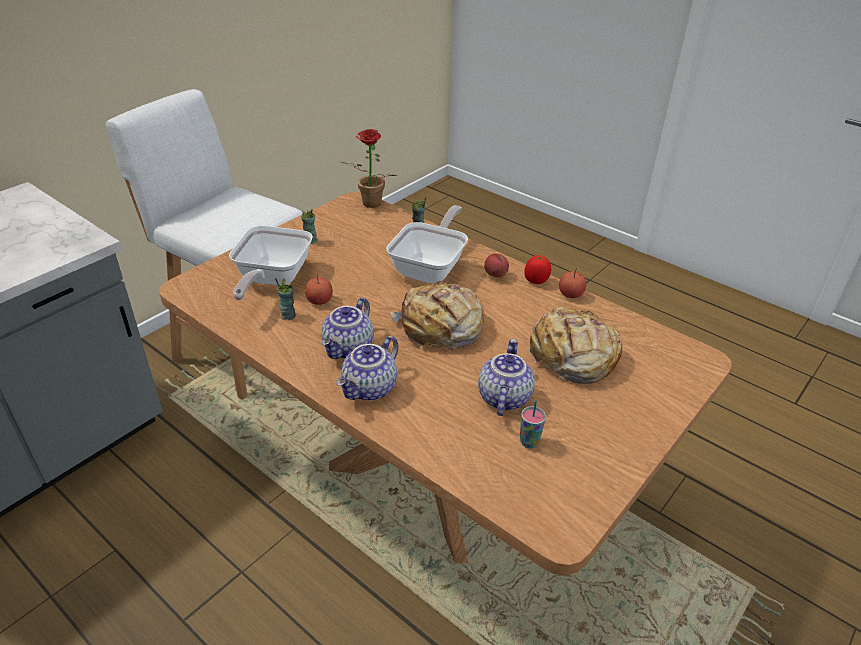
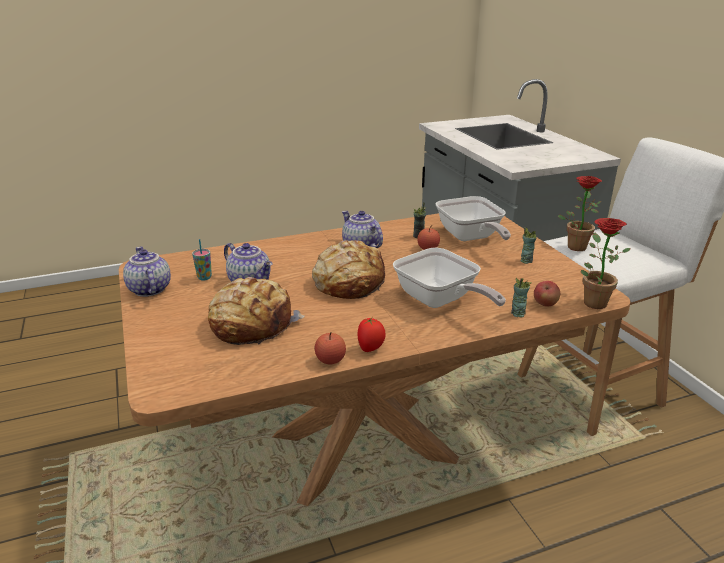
camera: 120 degrees right, 10 degrees down
(235, 229) = (575, 245): none -> potted plant
(271, 280) = (470, 238): frying pan -> frying pan turned 150 degrees counterclockwise
(370, 389) = (313, 245): teapot -> teapot (148, 289)
(495, 275) = (401, 329): apple -> apple (545, 304)

